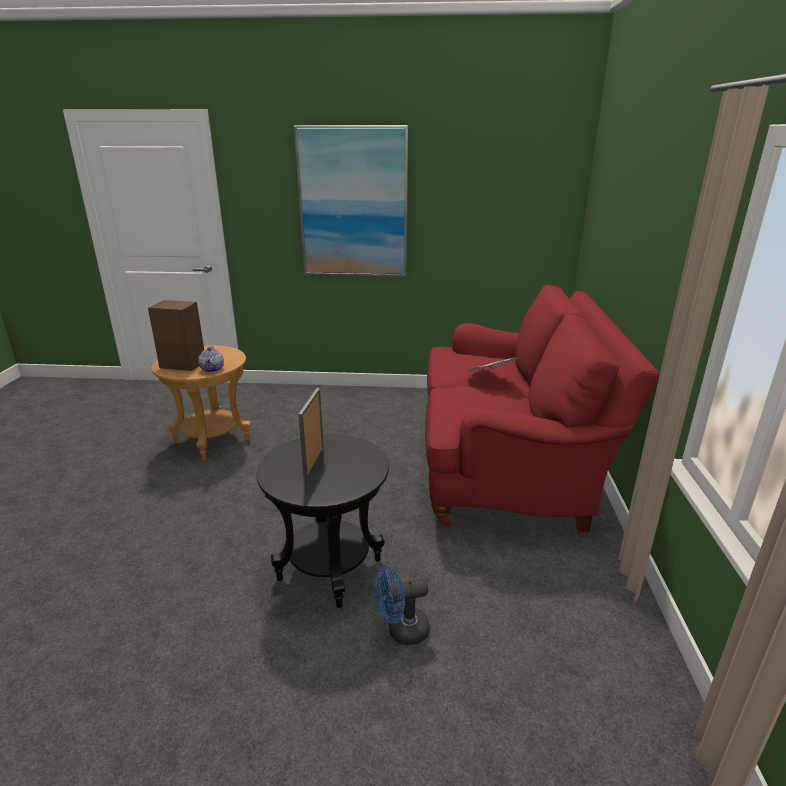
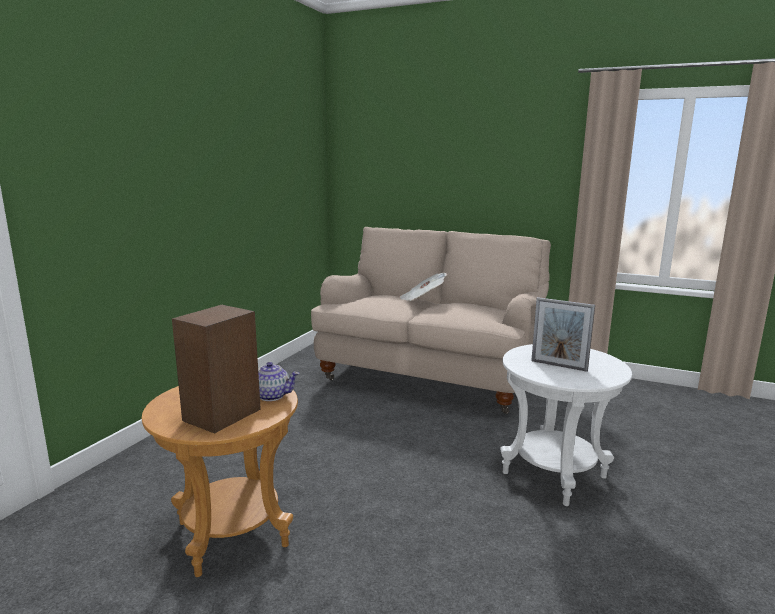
camera: 70 degrees left, 10 degrees down
(329, 569) = (554, 475): black side table -> white side table
(353, 204) = (181, 169): picture -> none
(401, 631) = (630, 454): blue fan -> none
(508, 465) = (432, 374): red sofa -> beige sofa

